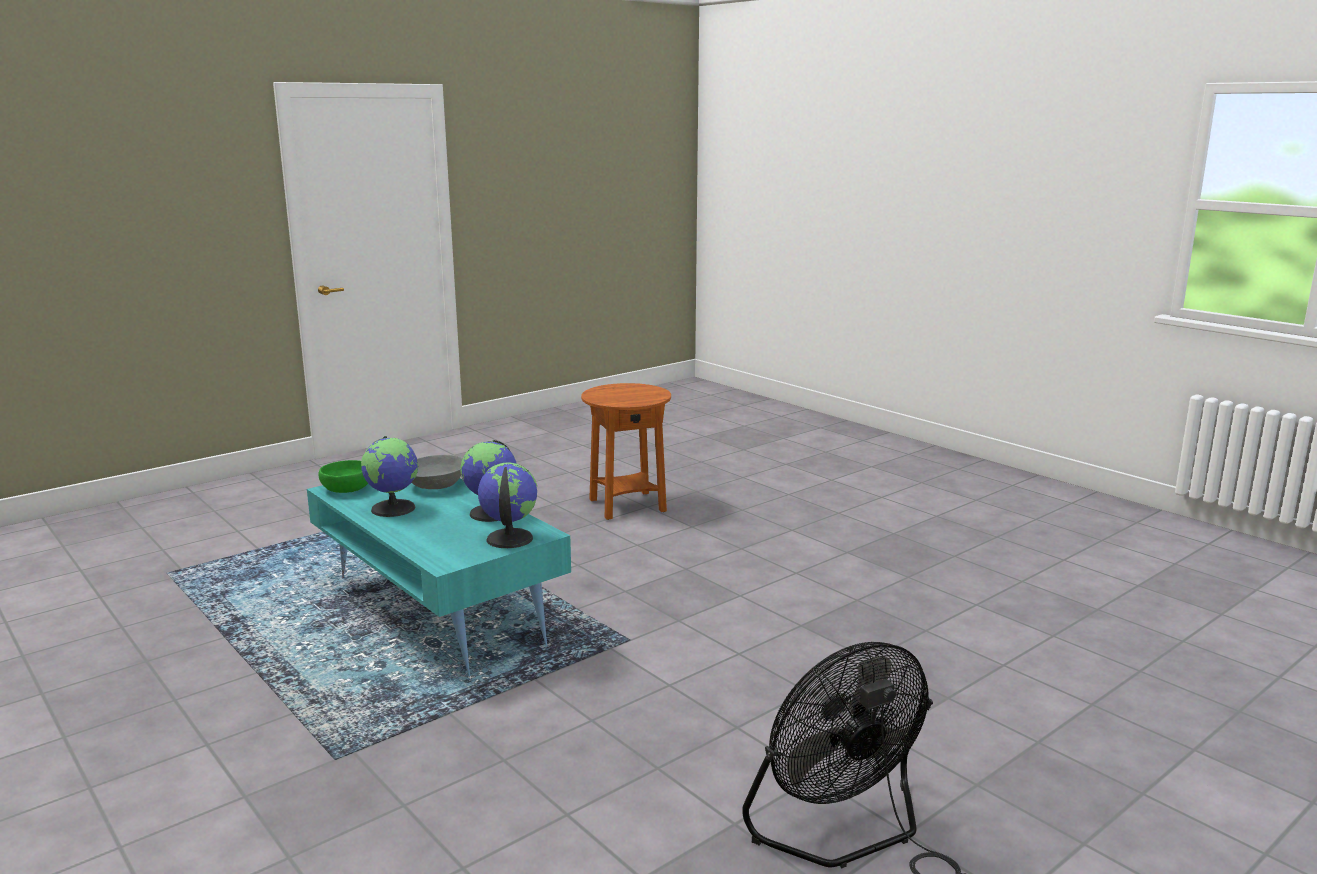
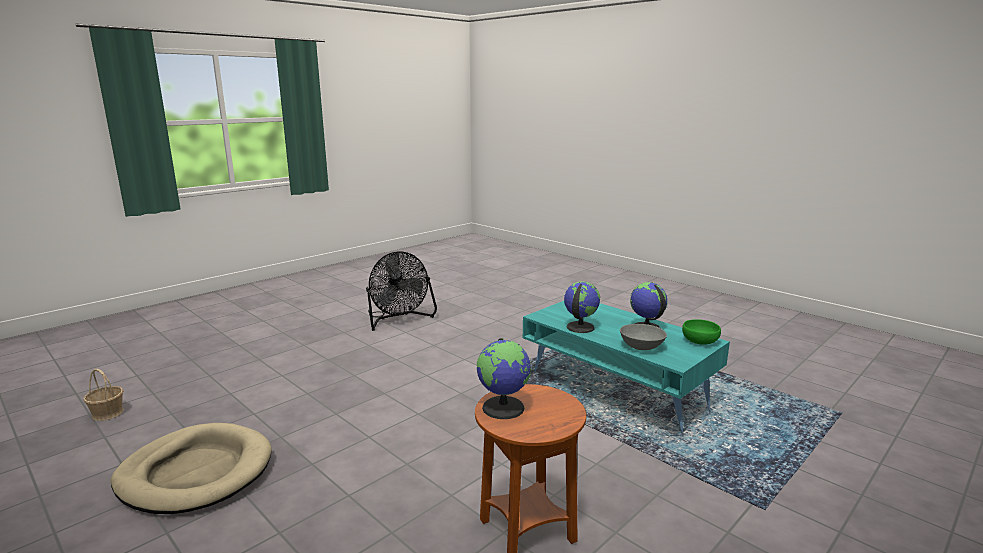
camera: 175 degrees right, 0 degrees up
(508, 539) = (556, 313): globe -> globe (504, 407)
(967, 550) = (196, 472): none -> beige dog bed
(1194, 613) = (108, 413): none -> basket

